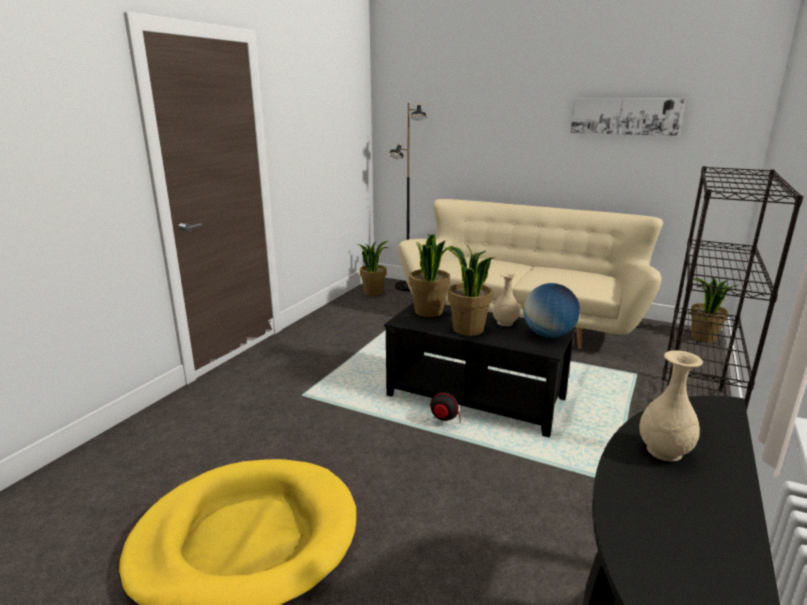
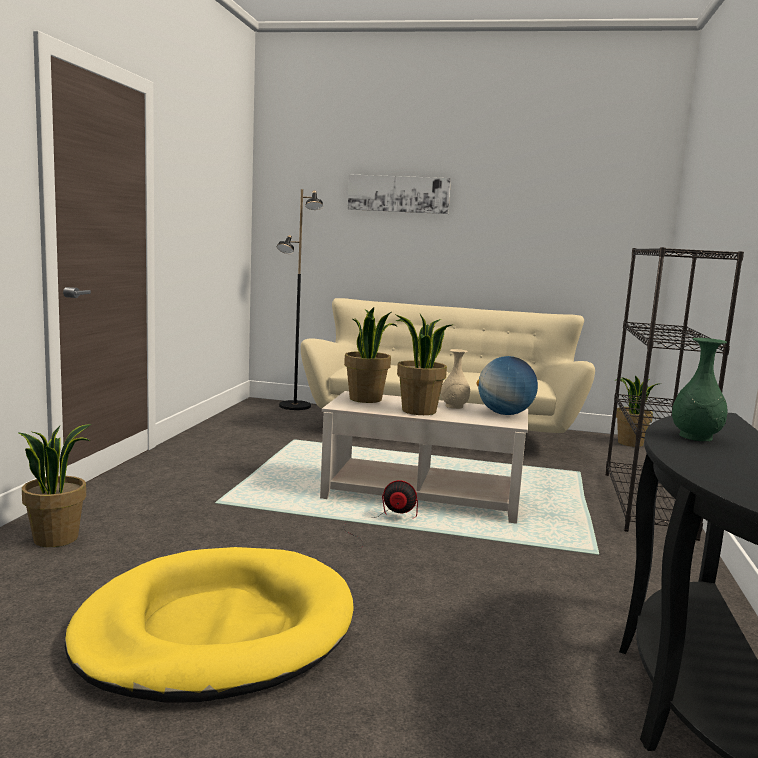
camera: 15 degrees left, 10 degrees down
(373, 292) = (256, 411): potted plant -> potted plant (56, 538)
(475, 397) = (422, 496): black coffee table -> beige coffee table
(625, 116) = (537, 213): picture -> picture (398, 194)
(663, 451) = (695, 437): beige vase -> green vase

